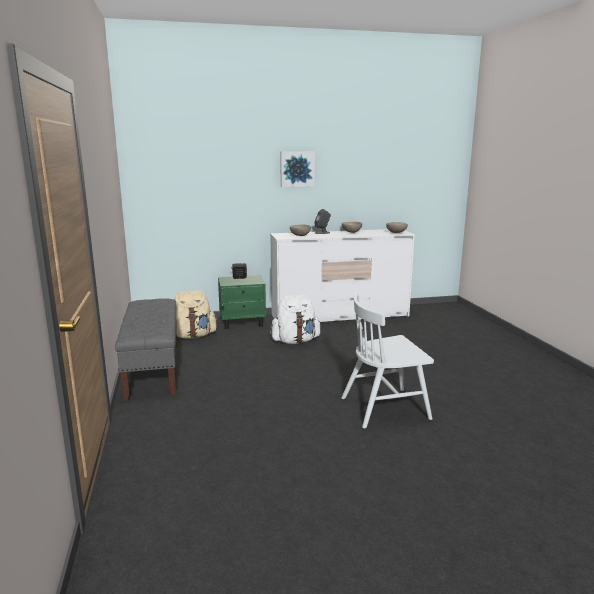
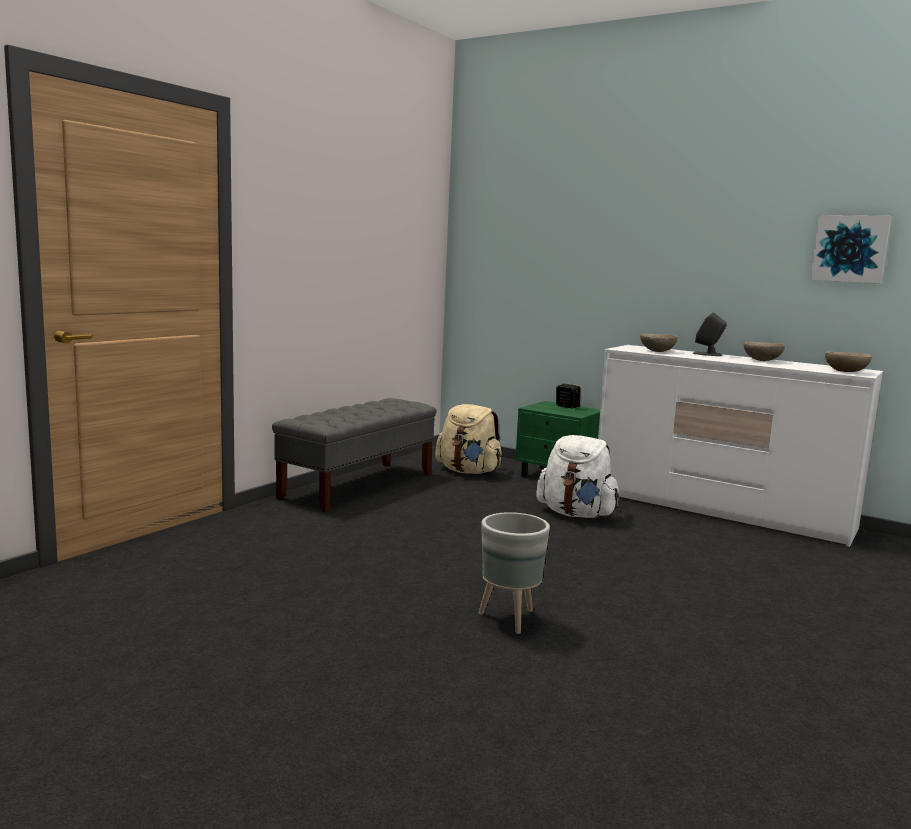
camera: 45 degrees right, 5 degrees down
(297, 169) = (686, 242): picture -> picture (850, 249)
(385, 408) = (509, 618): white chair -> grey planter

